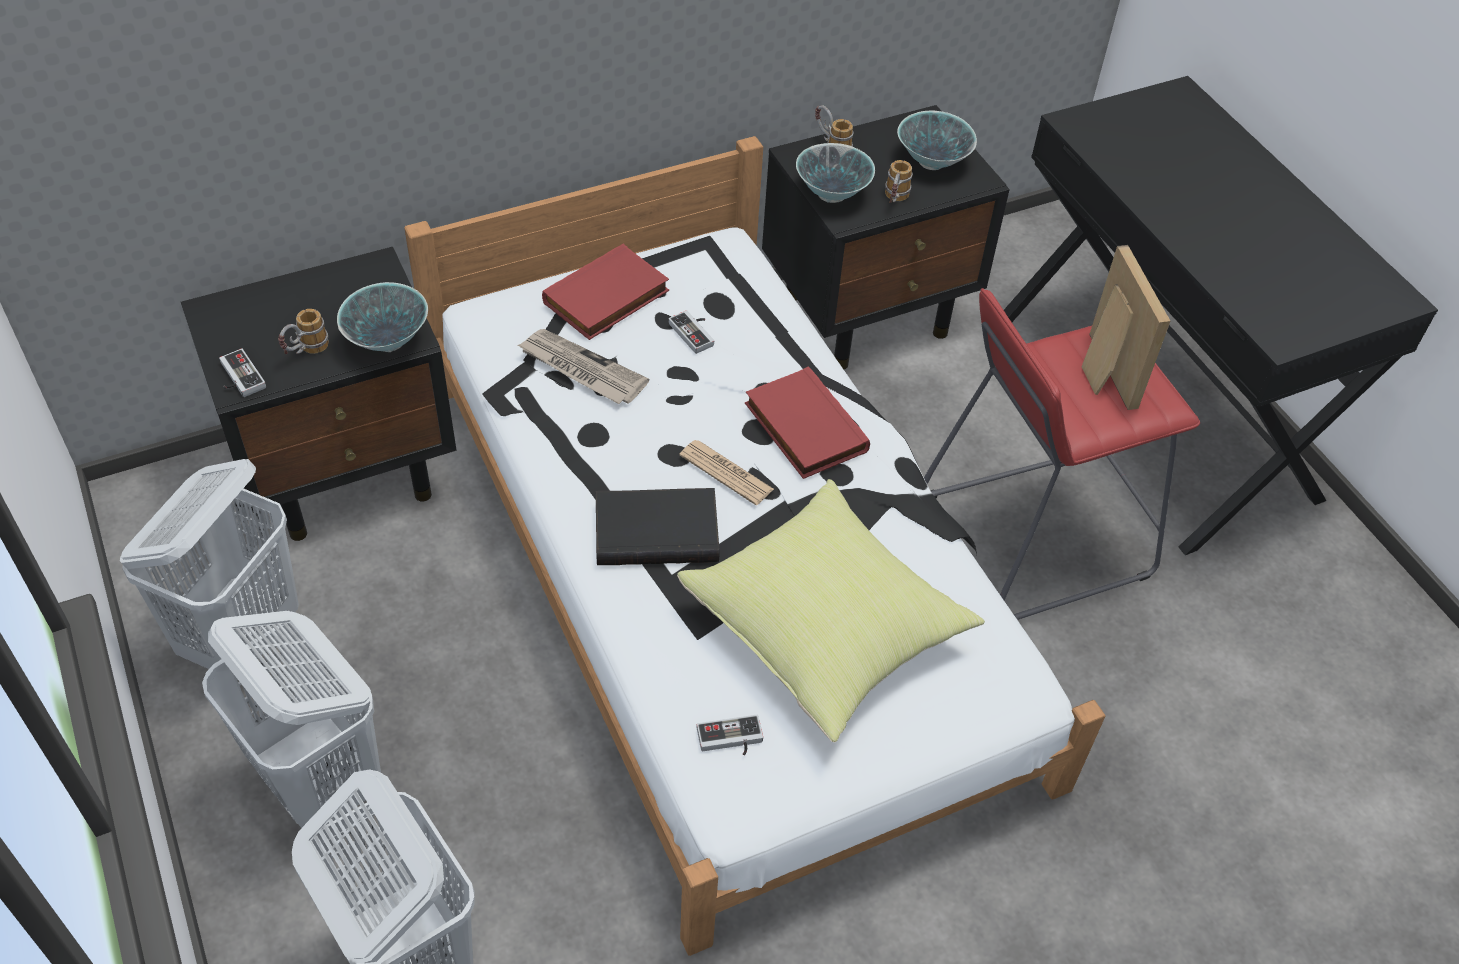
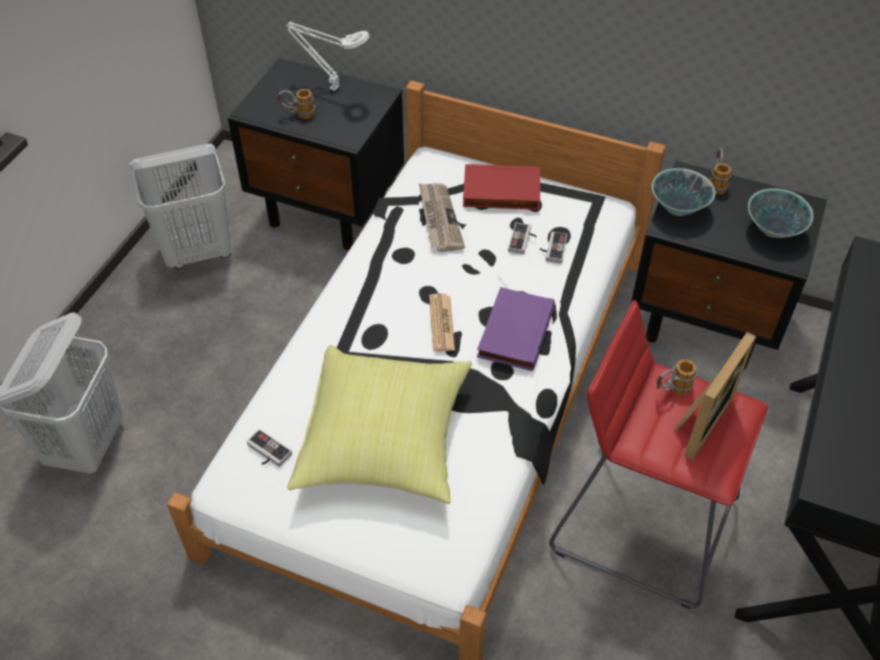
camera: 50 degrees right, 0 degrees up
(238, 378) = (255, 107): game controller -> game controller (552, 248)
(304, 295) = (332, 87): none -> white table lamp
(322, 785) = (148, 341): white laundry basket -> none
(388, 340) = (339, 133): bowl -> none
(657, 530) = (371, 324): black book -> none
(802, 428) = (513, 331): red book -> purple book
(894, 201) = (714, 237): mug -> mug (671, 390)

